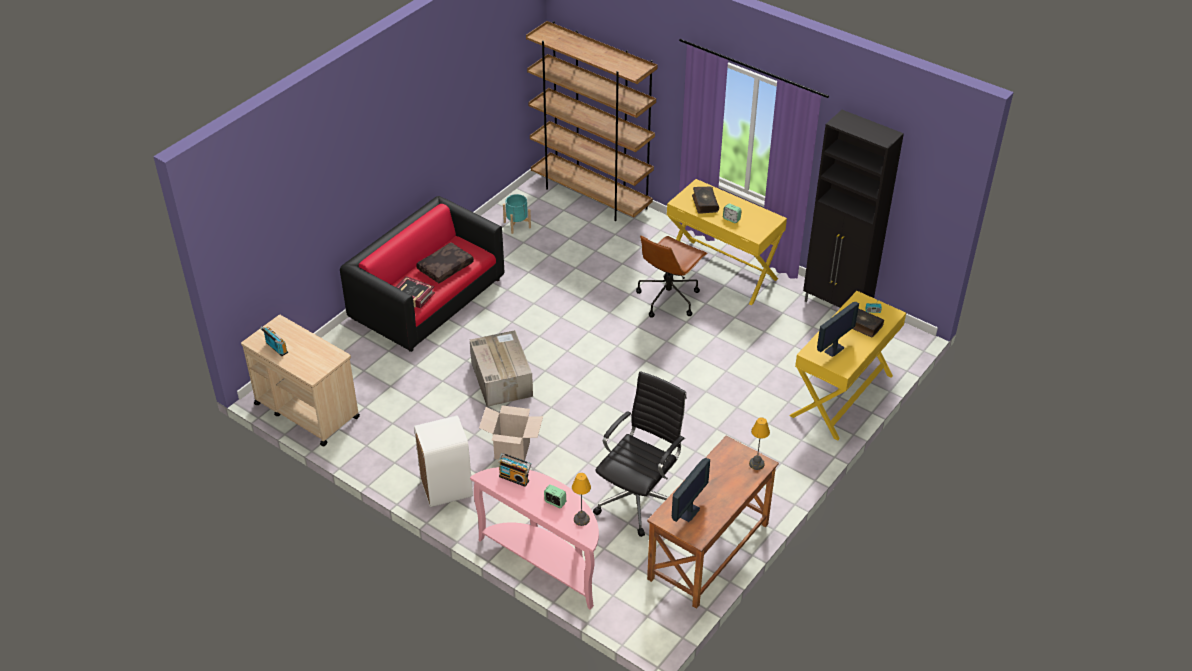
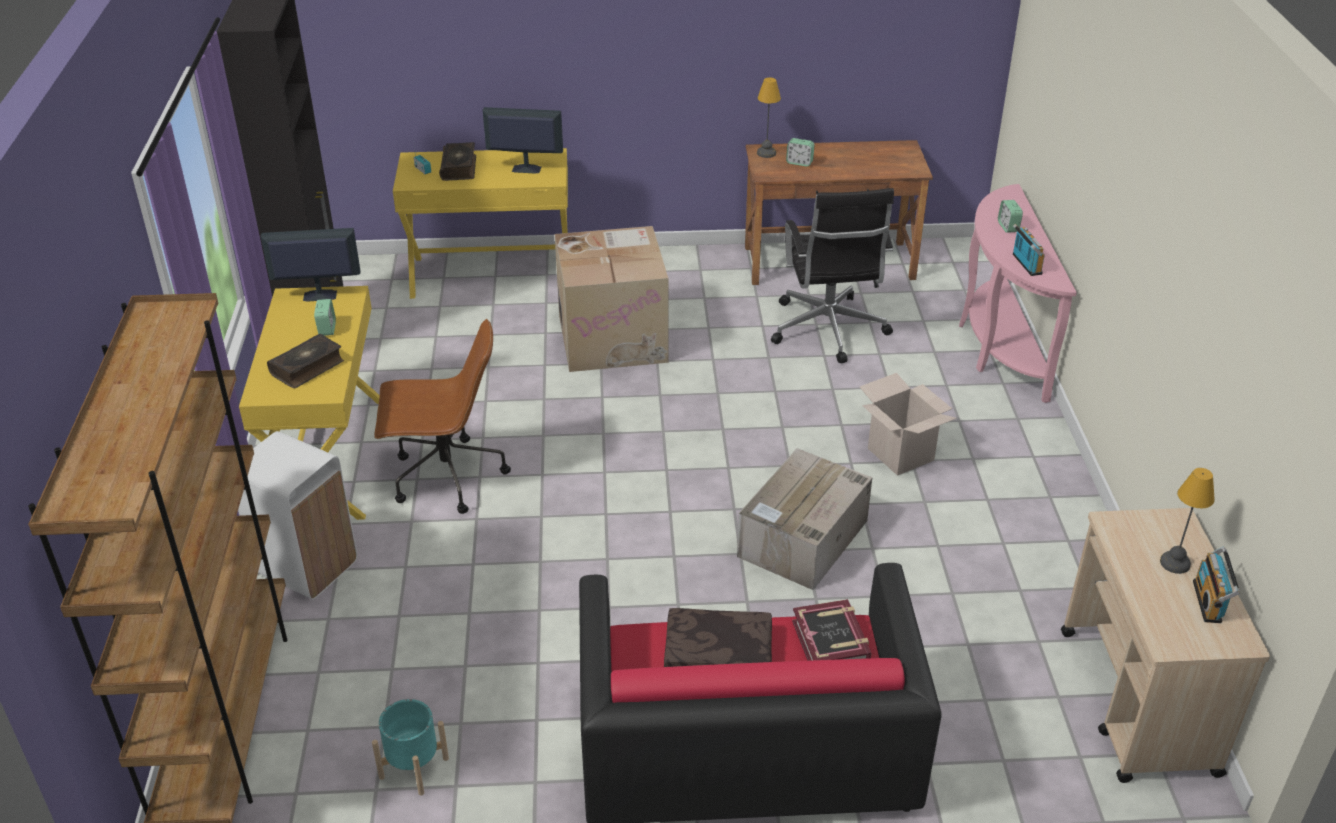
camera: 130 degrees left, 5 degrees down
(446, 488) = (1030, 470): white trash can -> white trash can (306, 568)
(581, 519) = (998, 204): table lamp -> table lamp (1174, 563)
(639, 498) = (828, 330): black office chair -> black office chair turned 90 degrees counterclockwise
(689, 512) = (884, 161): monitor -> monitor (319, 295)
(724, 408) = (614, 337): none -> cardboard box
(728, 470) = (799, 162): none -> alarm clock

